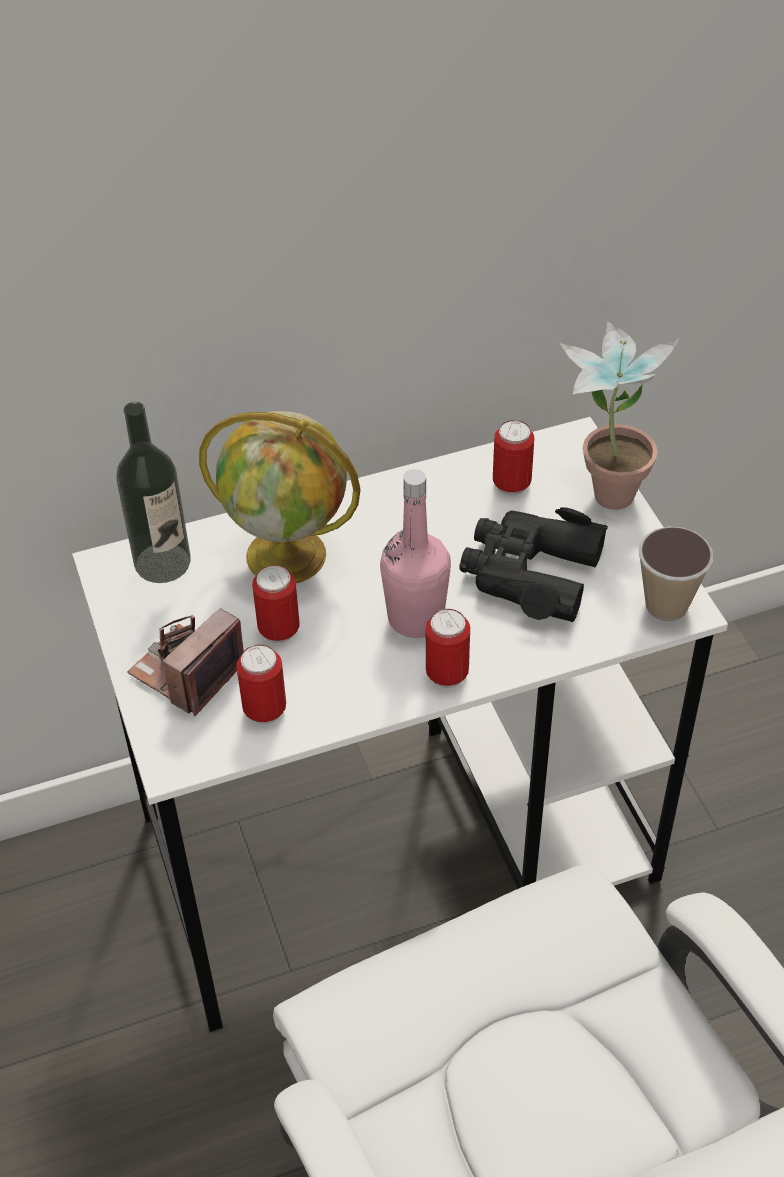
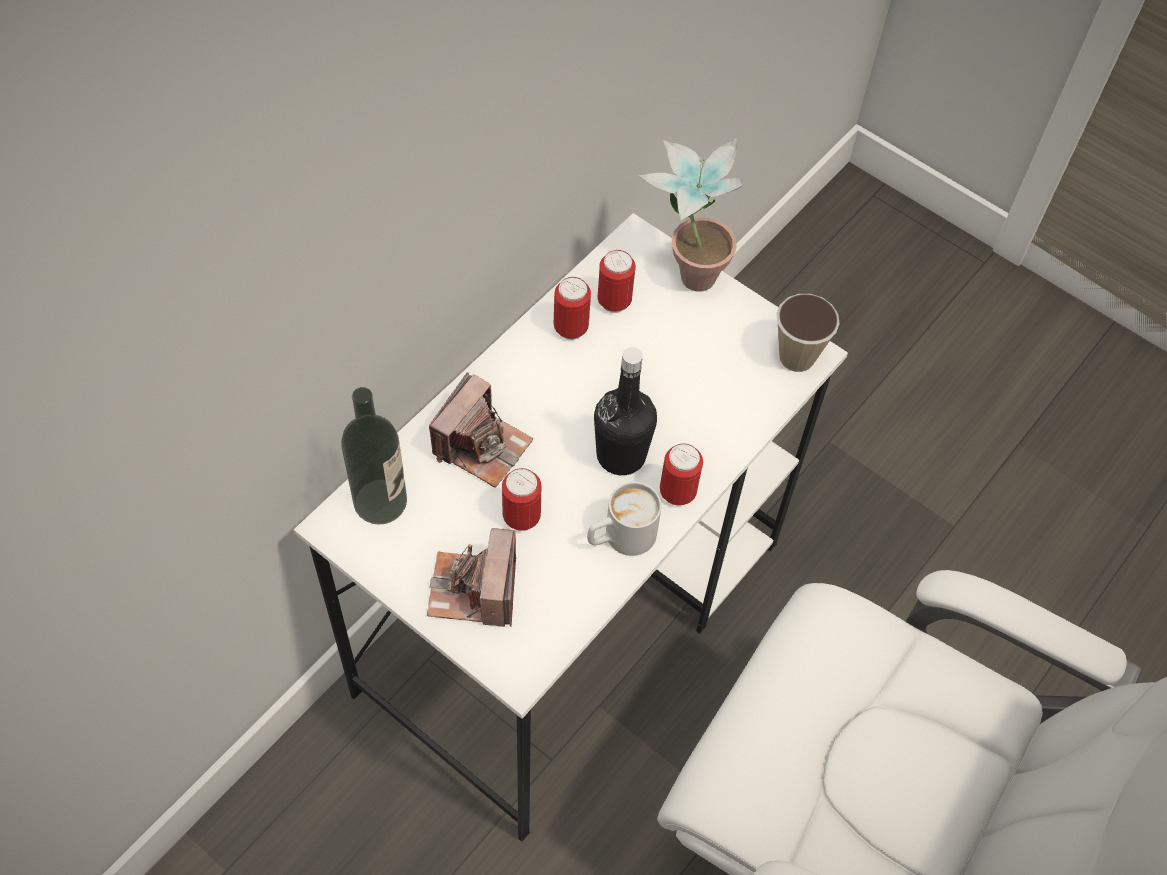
camera: 35 degrees left, 10 degrees up
(265, 710) = (560, 592): can -> can (571, 328)
(289, 555) = (481, 445): globe -> camera
(359, 689) = (620, 538): none -> white mug
(415, 618) = (621, 455): pink bottle -> black bottle
(530, 573) = (680, 375): black binoculars -> none

